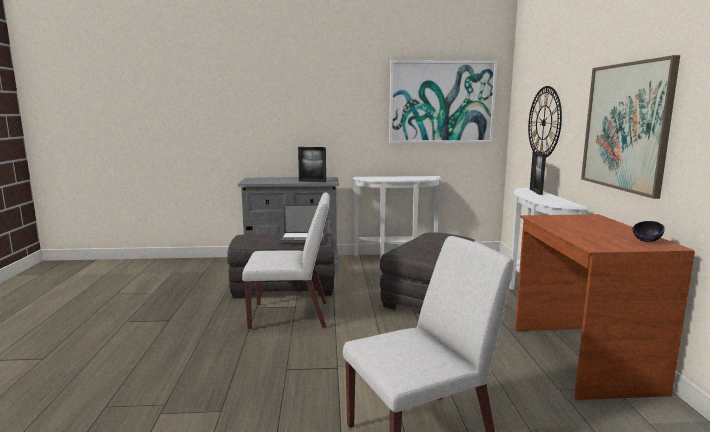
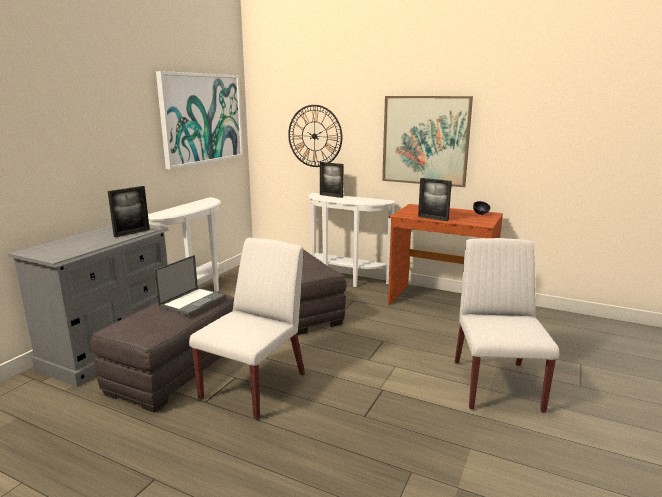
camera: 60 degrees left, 5 degrees up
(556, 227) = (433, 218): none -> picture frame

